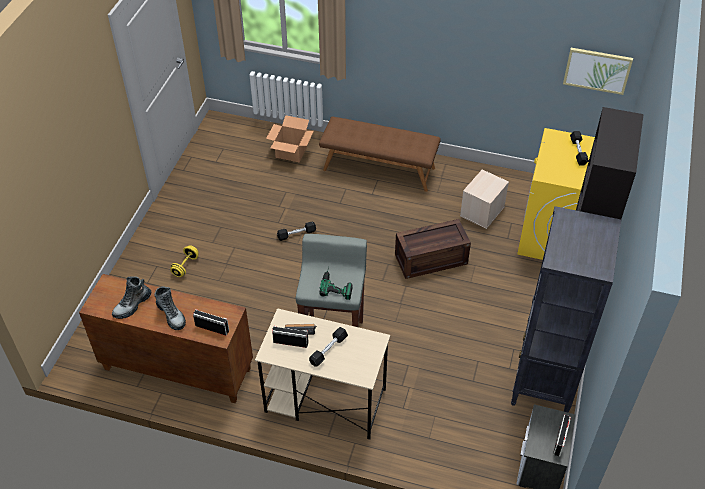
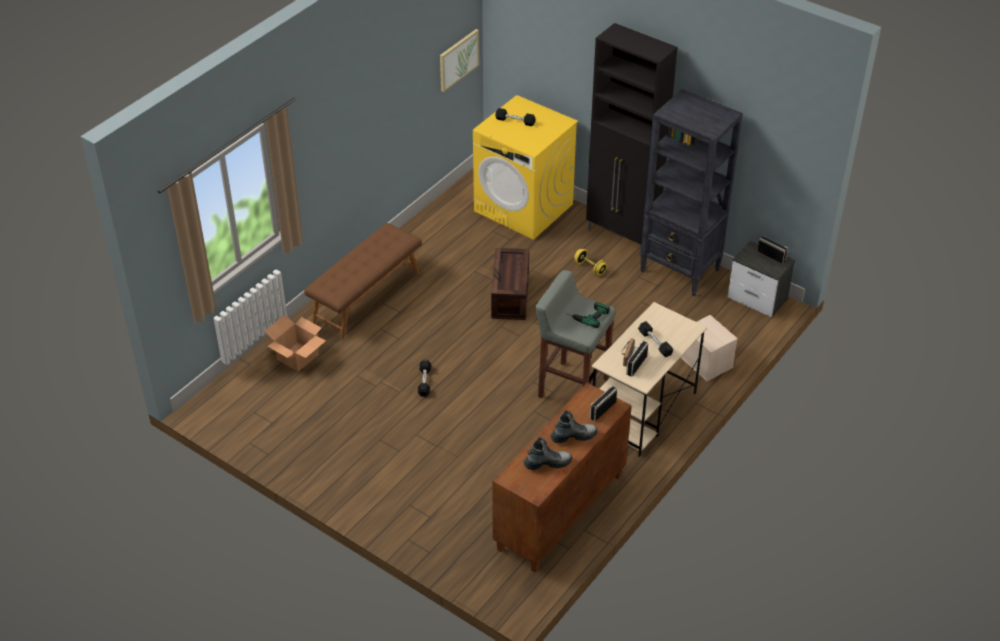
camera: 70 degrees left, 5 degrees down
(132, 305) = (547, 463): boot -> boot turned 75 degrees counterclockwise
(185, 266) = (422, 480): yellow dumbbell -> yellow dumbbell (590, 268)
(482, 212) = (468, 244): beige storage box -> beige storage box (707, 362)

